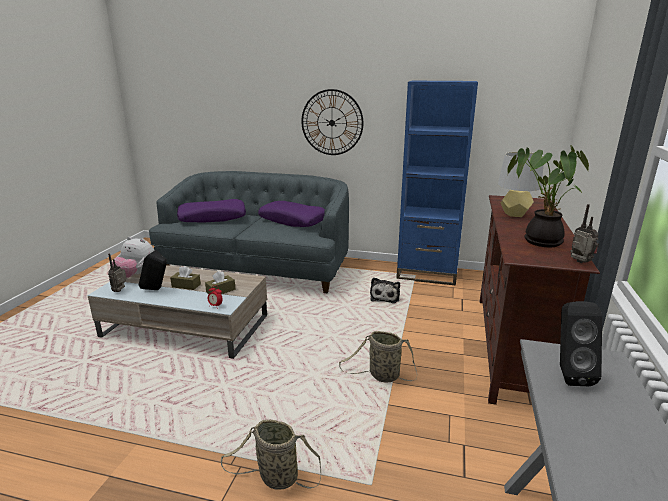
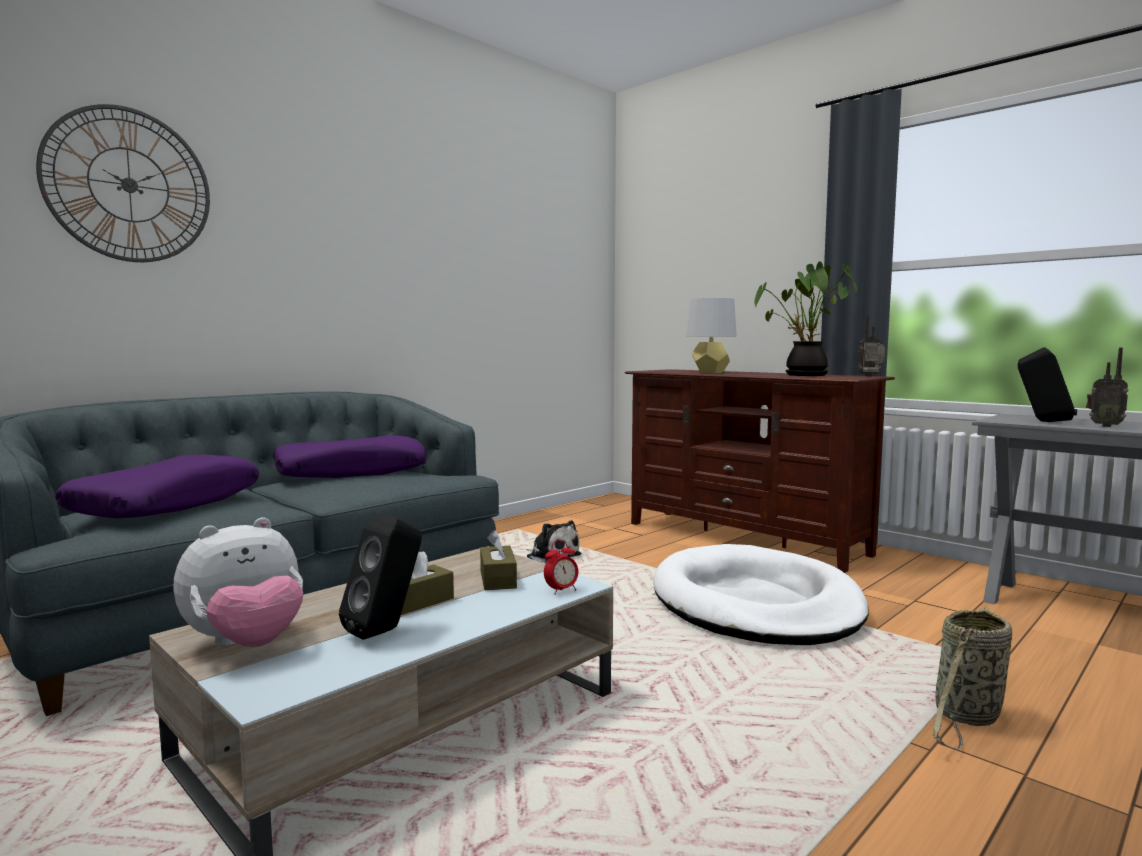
camera: 60 degrees left, 15 degrees down
(121, 291) = (309, 672): radio -> radio (1104, 426)
(332, 122) = (343, 287): wall clock -> wall clock (129, 185)
(381, 376) = (755, 604): basket -> white dog bed
(426, 274) = (524, 525): blue bookcase -> none

